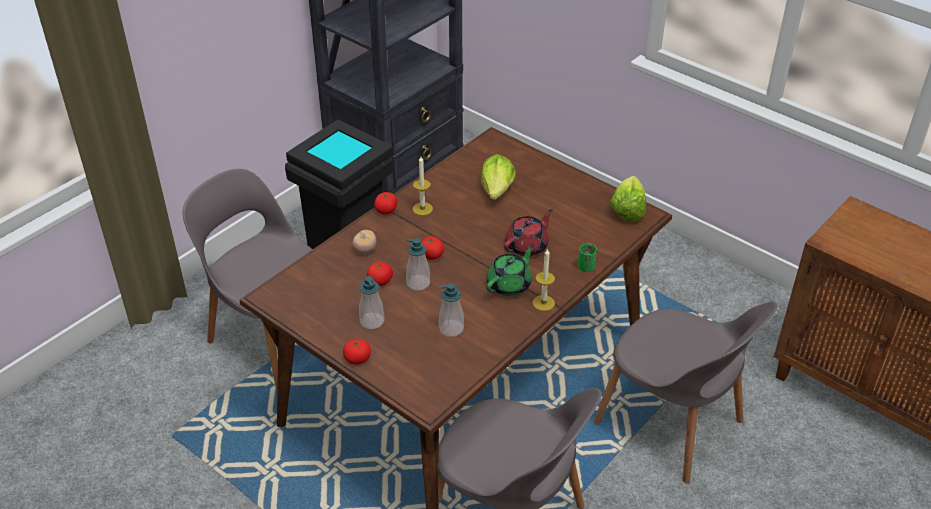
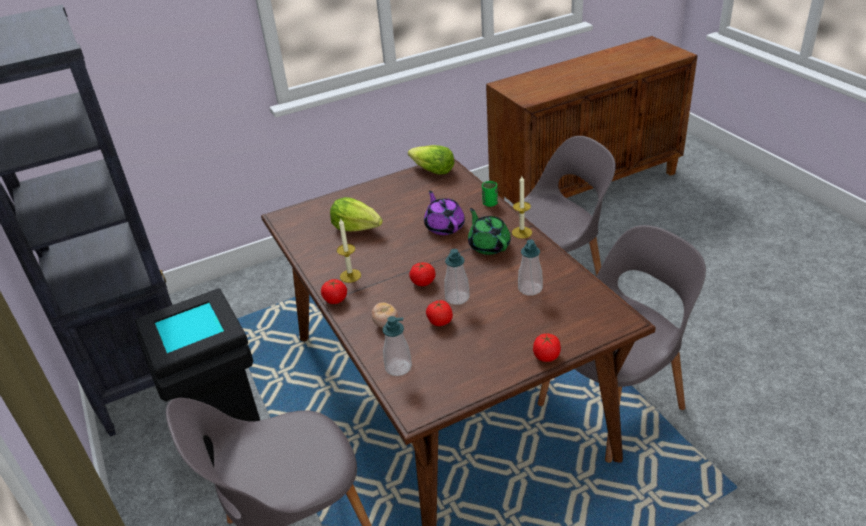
camera: 65 degrees left, 5 degrees down
(372, 321) = (496, 337): soap dispenser -> soap dispenser (398, 367)
(527, 246) = (444, 226): red teapot -> purple teapot

